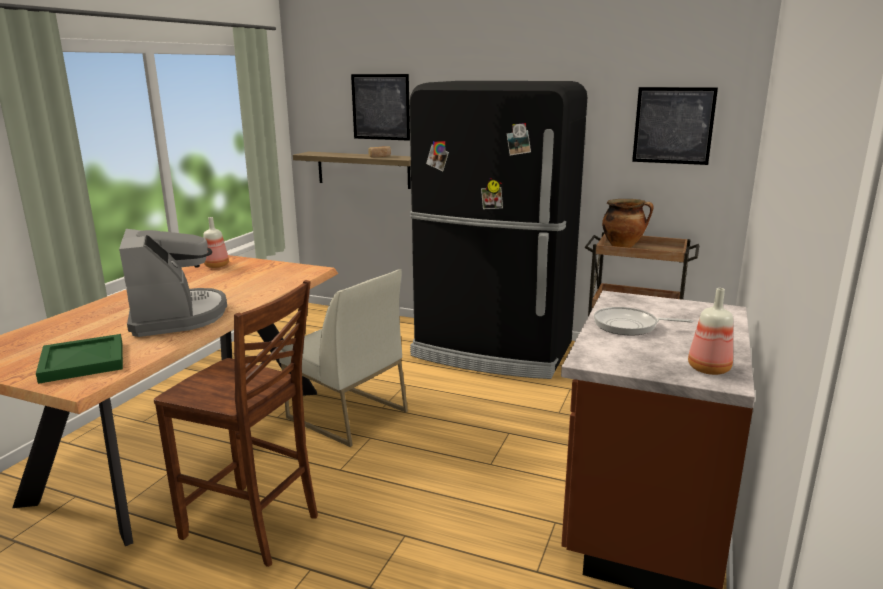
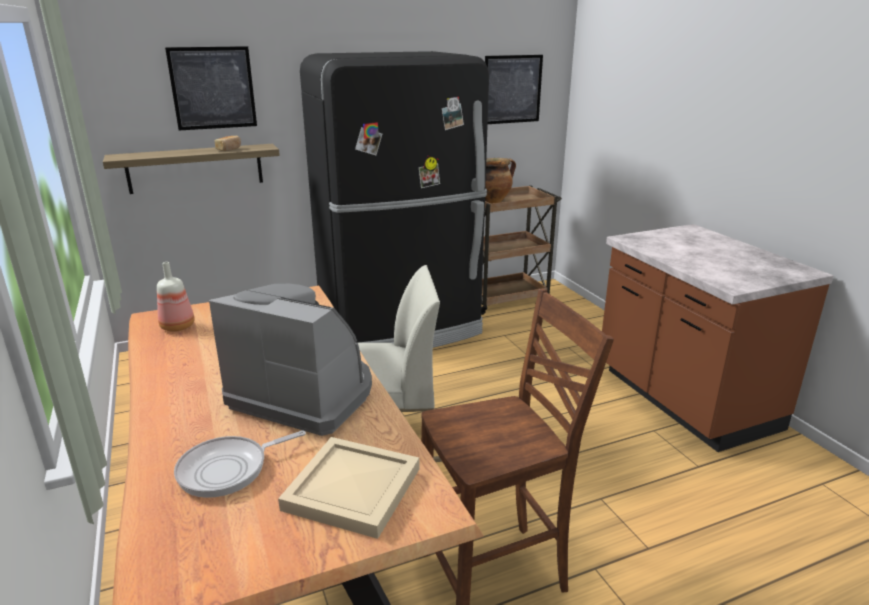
camera: 45 degrees left, 5 degrees up
(81, 361) = (350, 489): green tray -> beige tray
(629, 326) = (687, 256): frying pan -> frying pan (228, 469)
(708, 369) = (784, 268): bottle -> none

